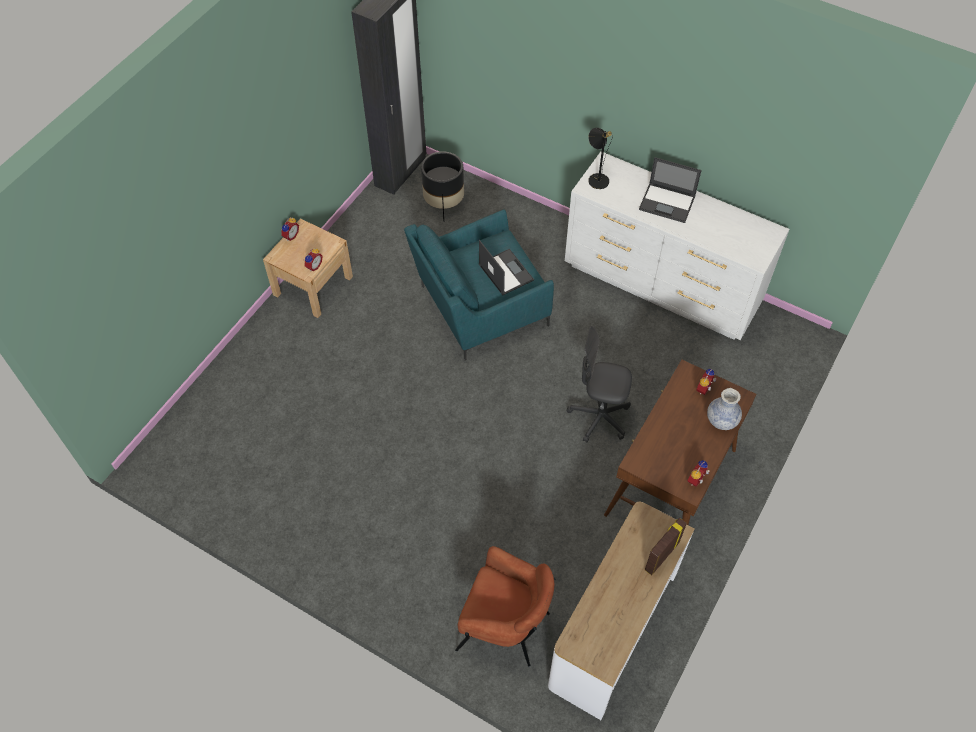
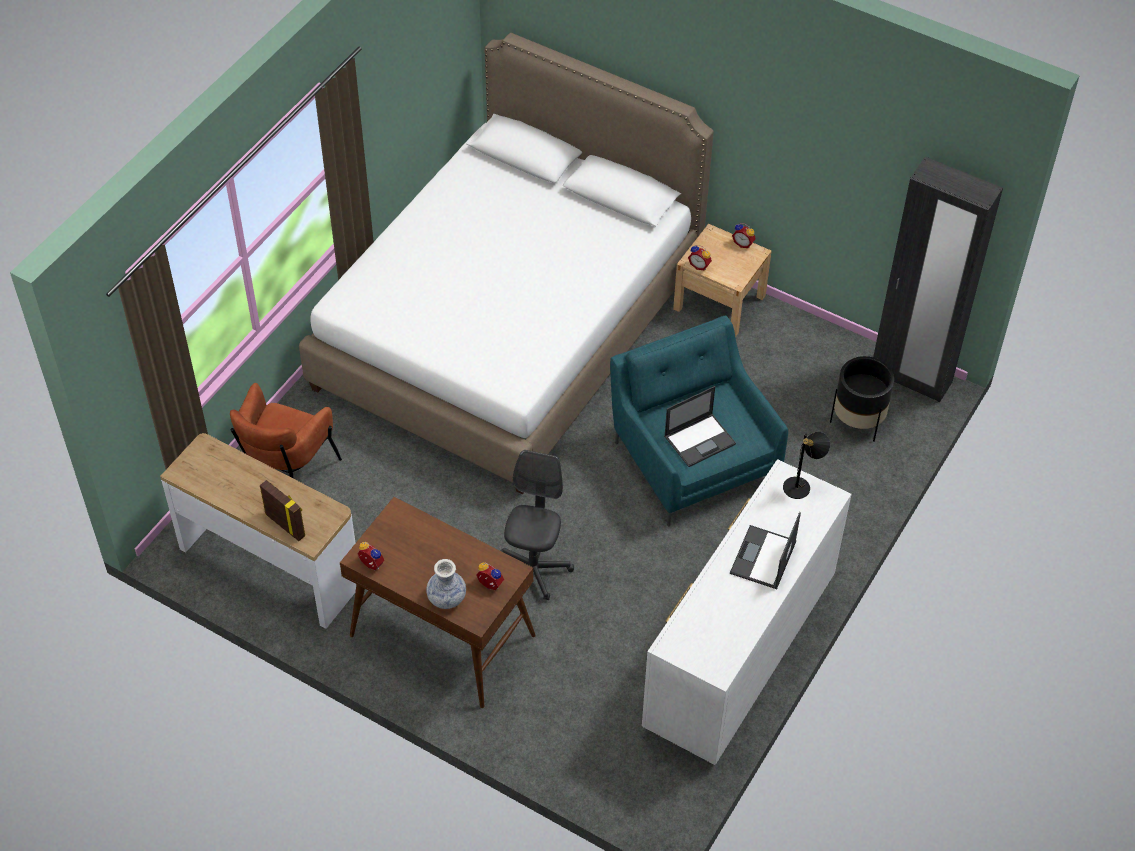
camera: 90 degrees right, 5 degrees down
(329, 442) = (509, 327): none -> white bed

